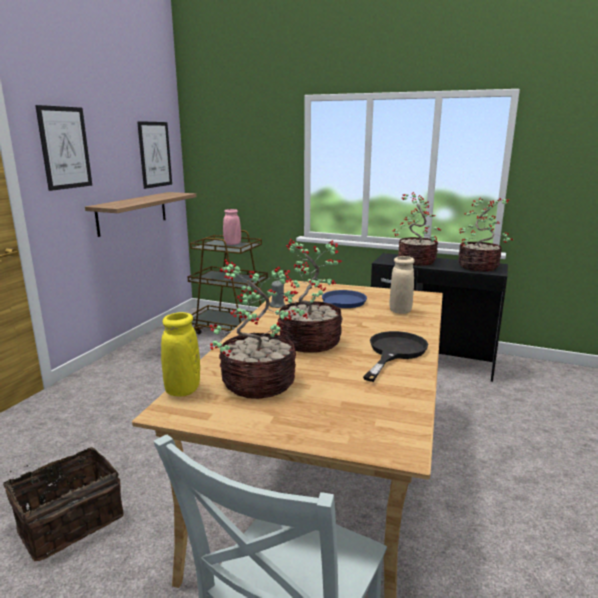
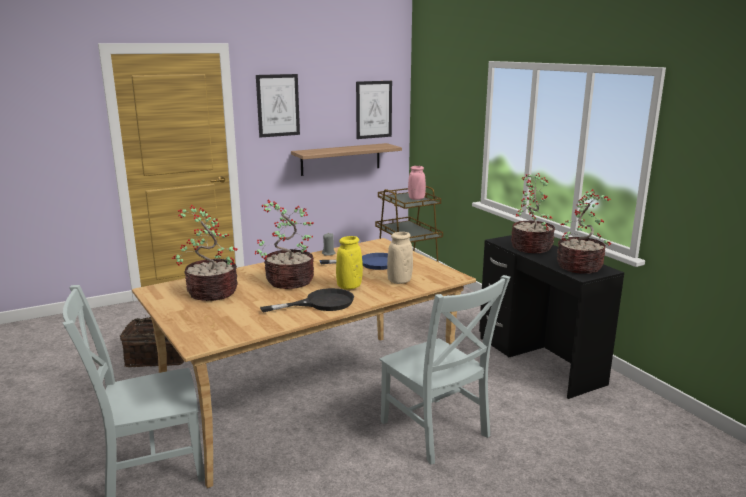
camera: 40 degrees right, 0 degrees up
(183, 390) = (175, 283): yellow vase -> yellow vase (349, 287)
(468, 450) = (436, 431): none -> grey chair

